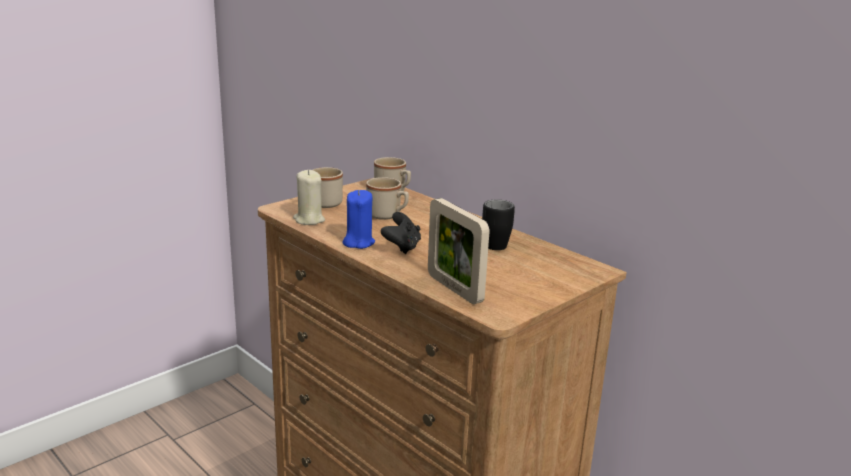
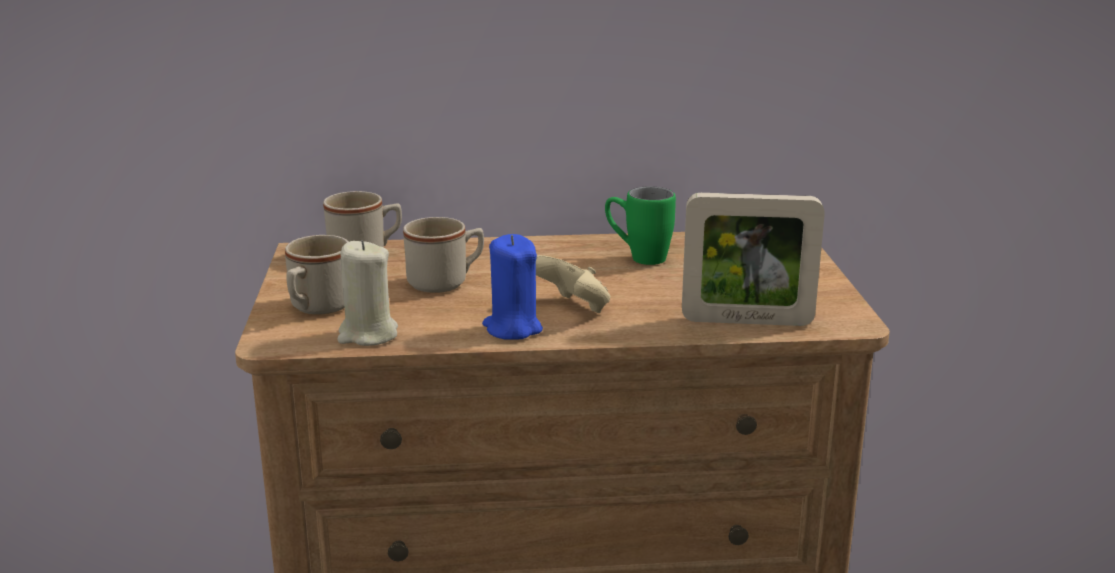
camera: 50 degrees left, 0 degrees up
(402, 247) = (573, 308): black game controller -> beige game controller
(493, 243) = (637, 257): black mug -> green mug

